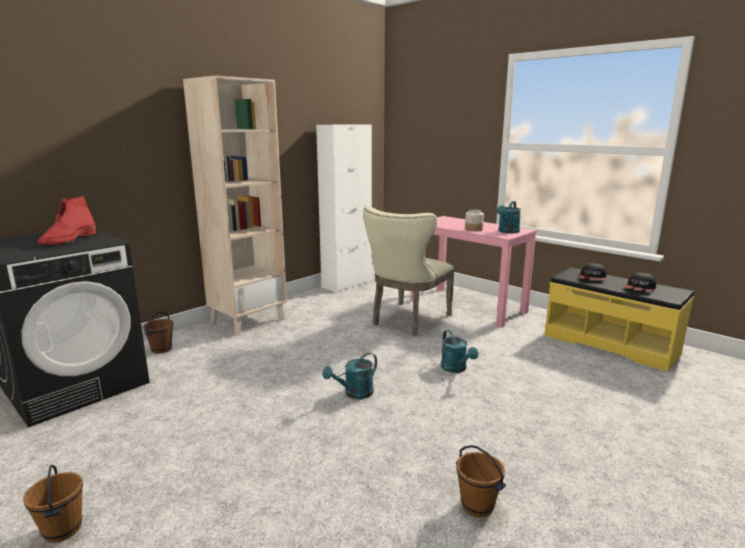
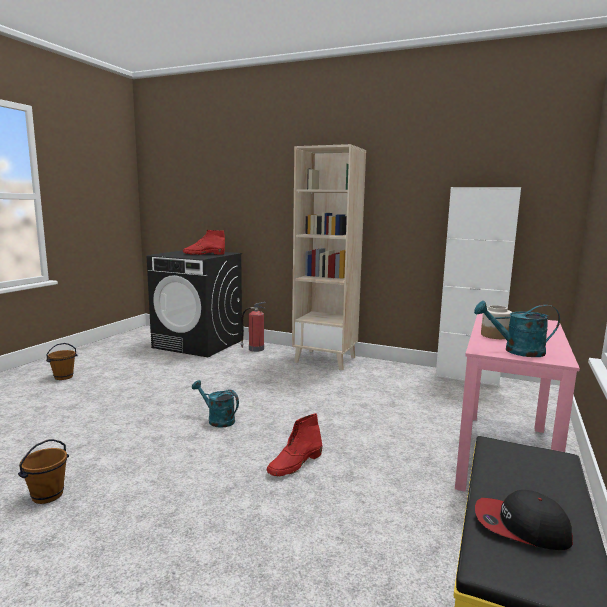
camera: 70 degrees right, 5 degrees down
(161, 349) = (255, 349): brown bucket -> fire extinguisher
(408, 321) = (401, 422): beige chair -> none
(456, 369) = (295, 464): turquoise watering can -> red boot
(592, 278) = (523, 471): cap -> none

